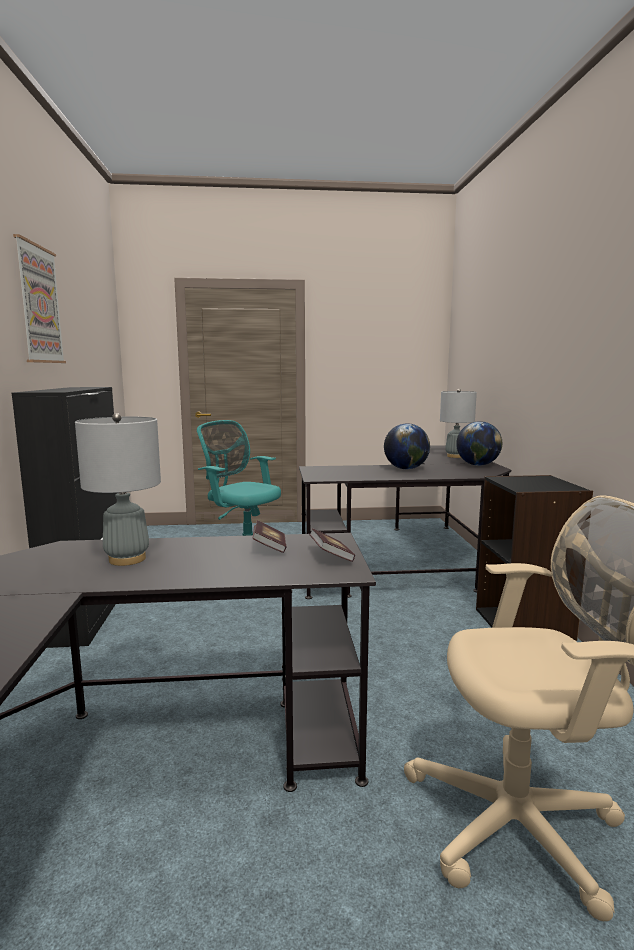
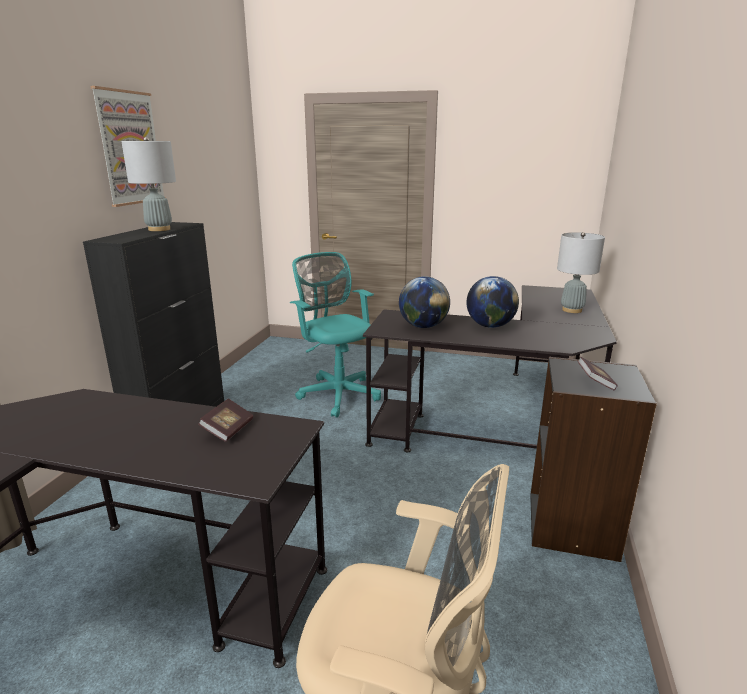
camera: 20 degrees right, 10 degrees up
(127, 559) = (104, 423): grey table lamp -> grey table lamp (159, 229)
(331, 556) = (266, 454): book -> book (595, 382)
(477, 465) = (582, 329): globe -> globe (423, 326)

